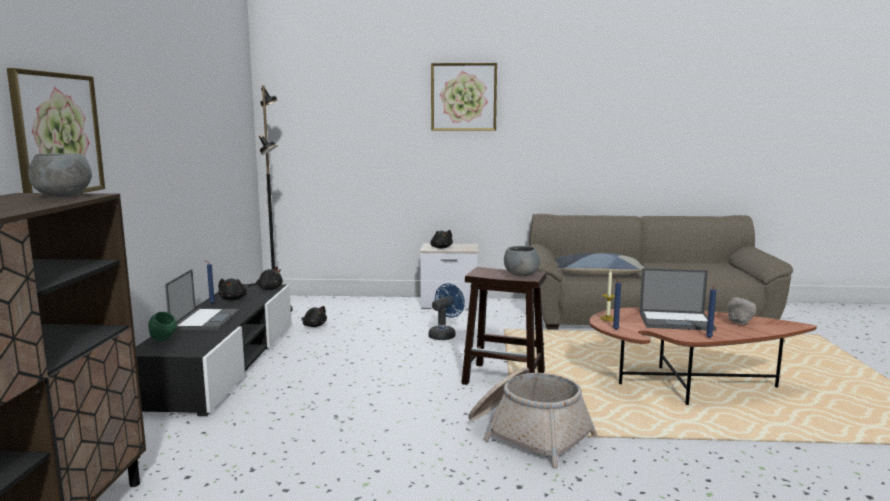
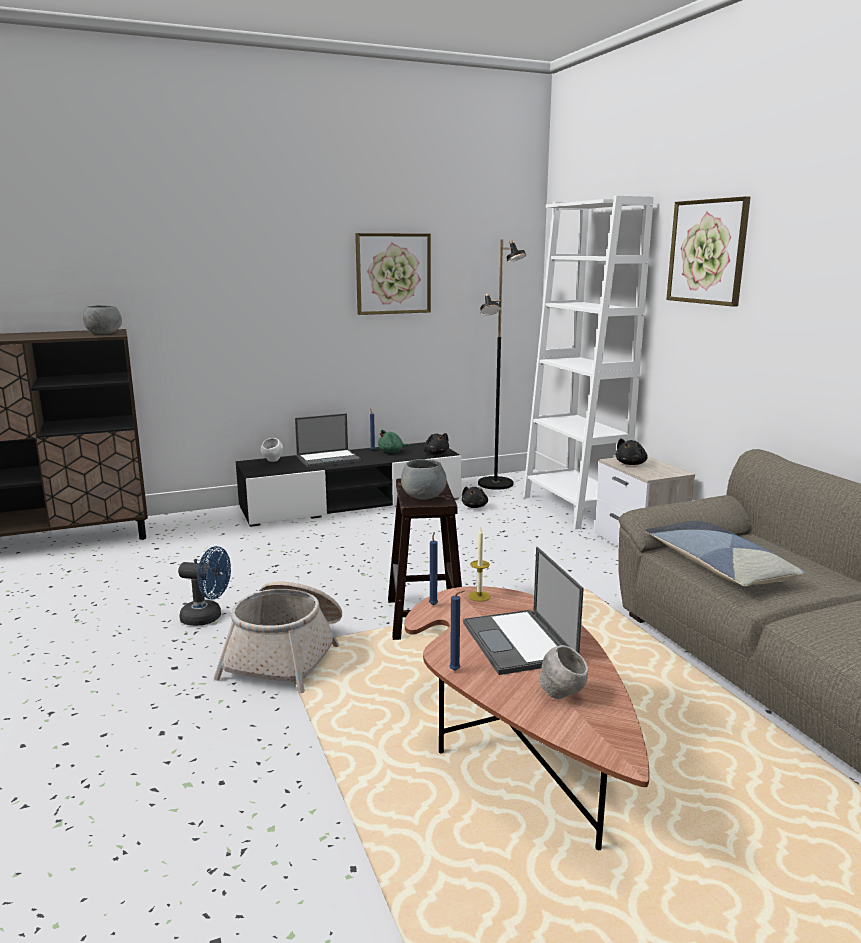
camera: 65 degrees right, 5 degrees up
(57, 135) = (182, 291): picture -> picture (393, 273)
(163, 340) = (272, 461): green bowl -> white bowl
(233, 299) = (392, 452): black plush toy -> green plush toy
(366, 303) = (573, 508): none -> white bookcase
(444, 335) = (524, 563): blue fan -> blue fan (207, 618)

